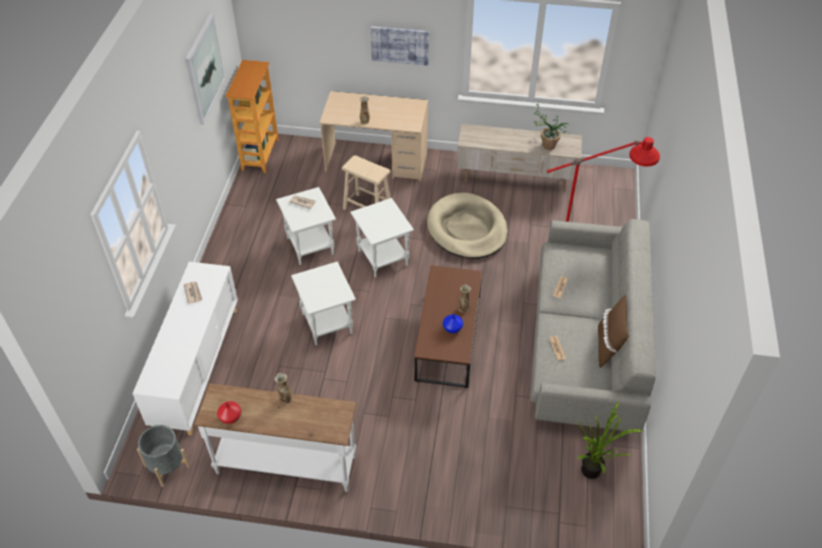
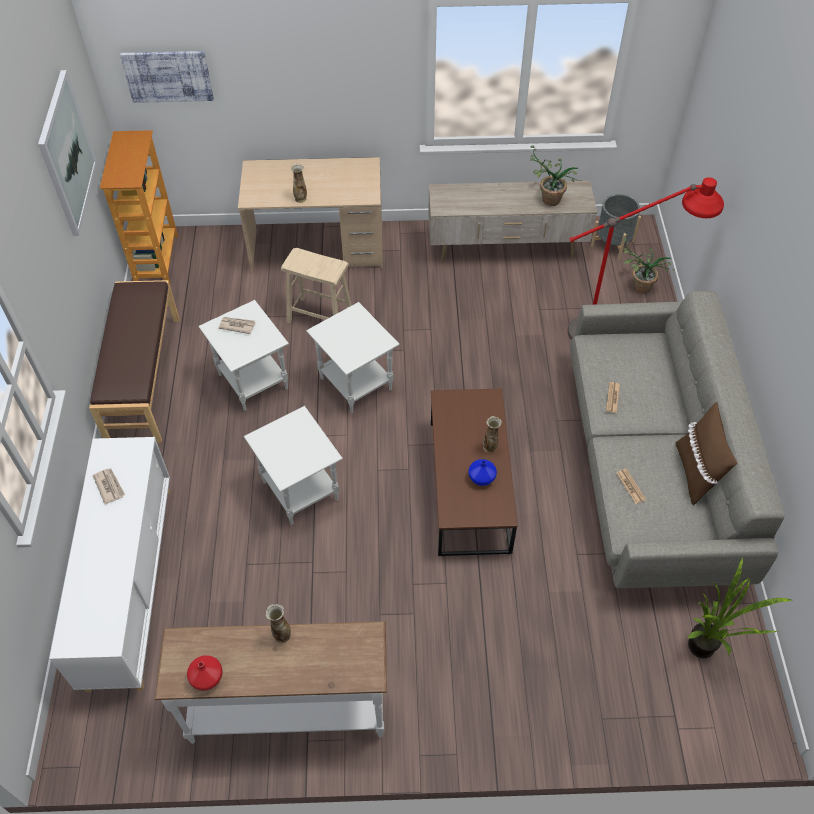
camera: 10 degrees left, 5 degrees up
(167, 466) = (117, 744): grey planter -> grey planter (612, 243)
(234, 233) = (143, 378): none -> brown bench
(400, 45) = (335, 85): picture -> picture (168, 76)
(467, 229) = (459, 327): beige dog bed -> none
(607, 218) = (636, 286): none -> potted plant

